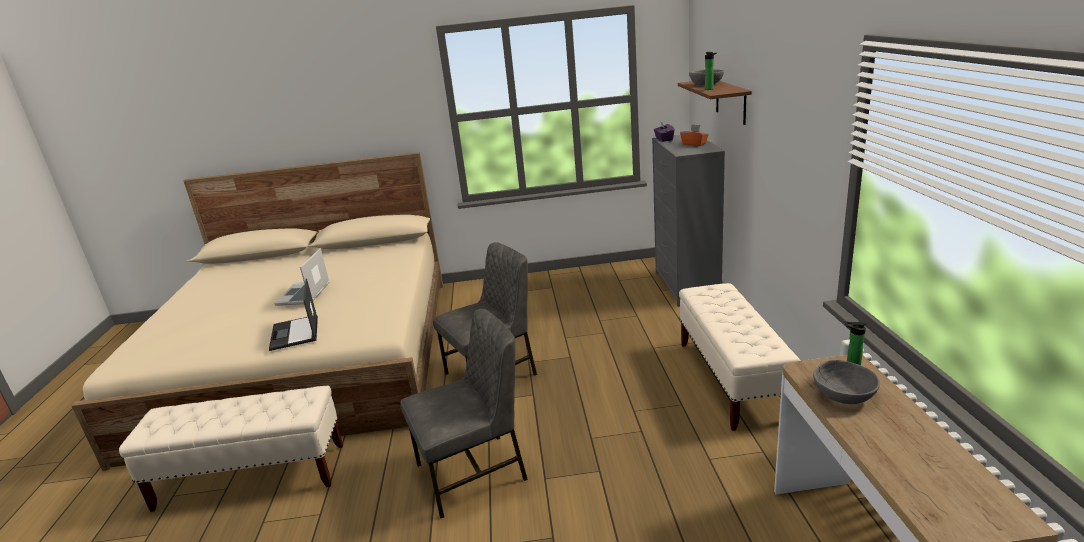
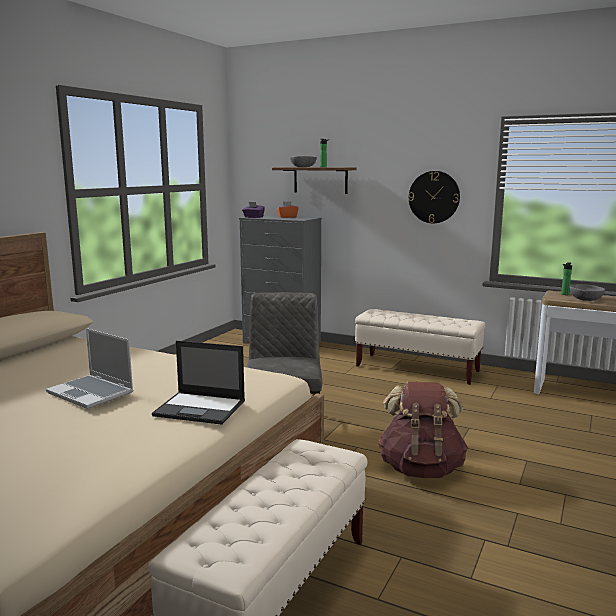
camera: 60 degrees left, 10 degrees down
(473, 472) = (421, 469): grey chair -> brown backpack
(801, 152) = (434, 197): none -> wall clock

